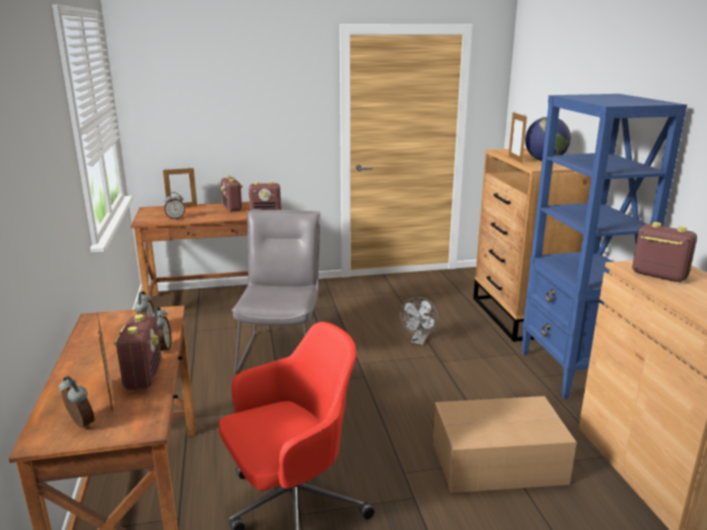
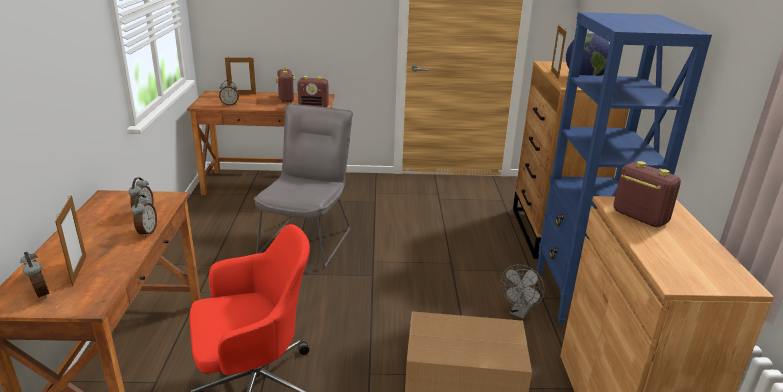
camera: 10 degrees right, 5 degrees up
(143, 376) = (116, 256): radio -> none
(419, 341) = (440, 246): grey fan -> grey fan (520, 312)

